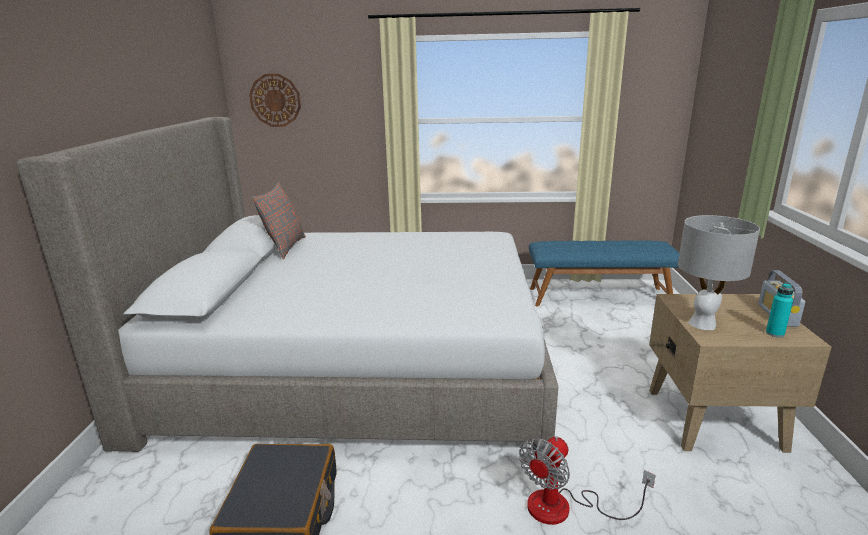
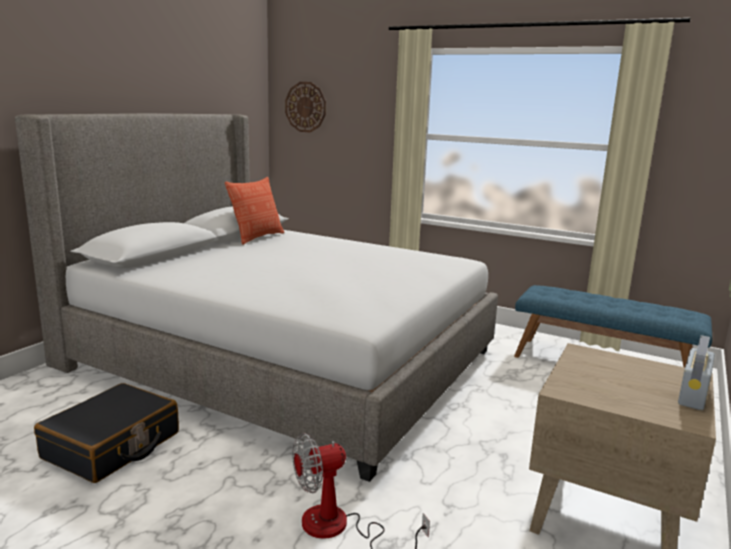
camera: 25 degrees right, 5 degrees down
(285, 248) = (257, 237): grey pillow -> orange pillow
(703, 324) = (576, 378): grey table lamp -> none
(775, 333) = (656, 408): turquoise bottle -> none

